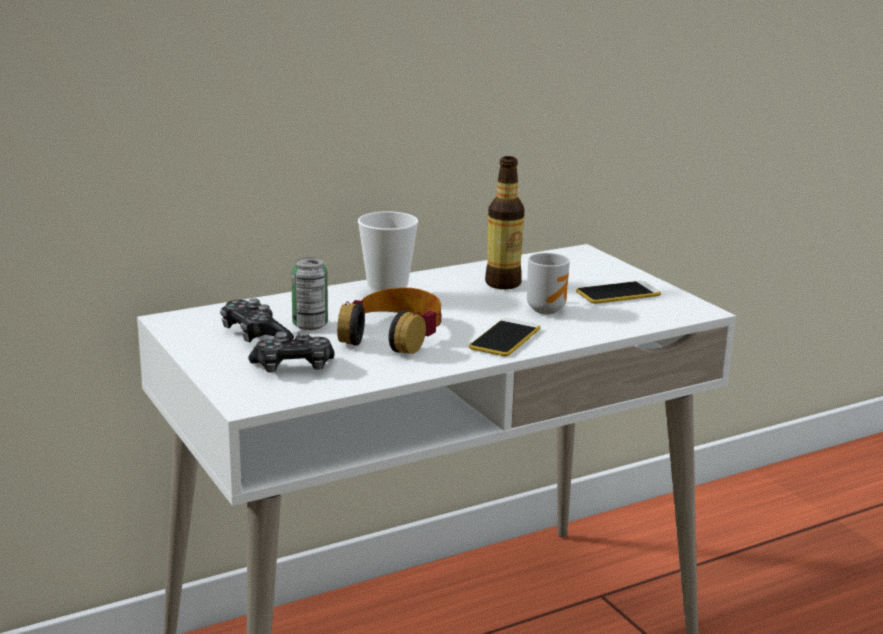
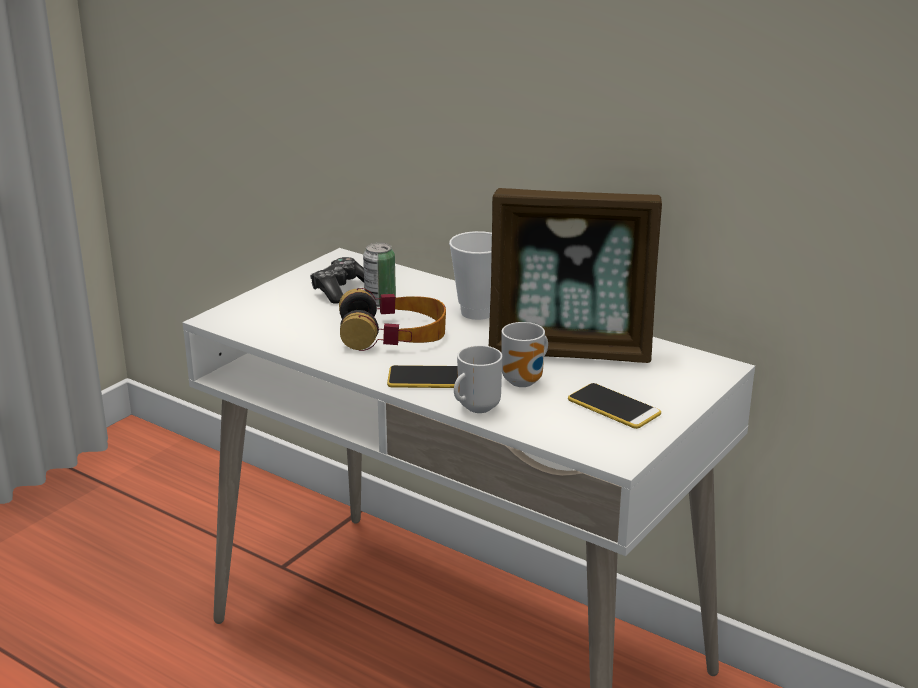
camera: 65 degrees right, 5 degrees up
(293, 367) = (290, 317): game controller -> none
(503, 283) = (571, 350): bottle -> picture frame
(578, 335) = (475, 408): none -> mug

